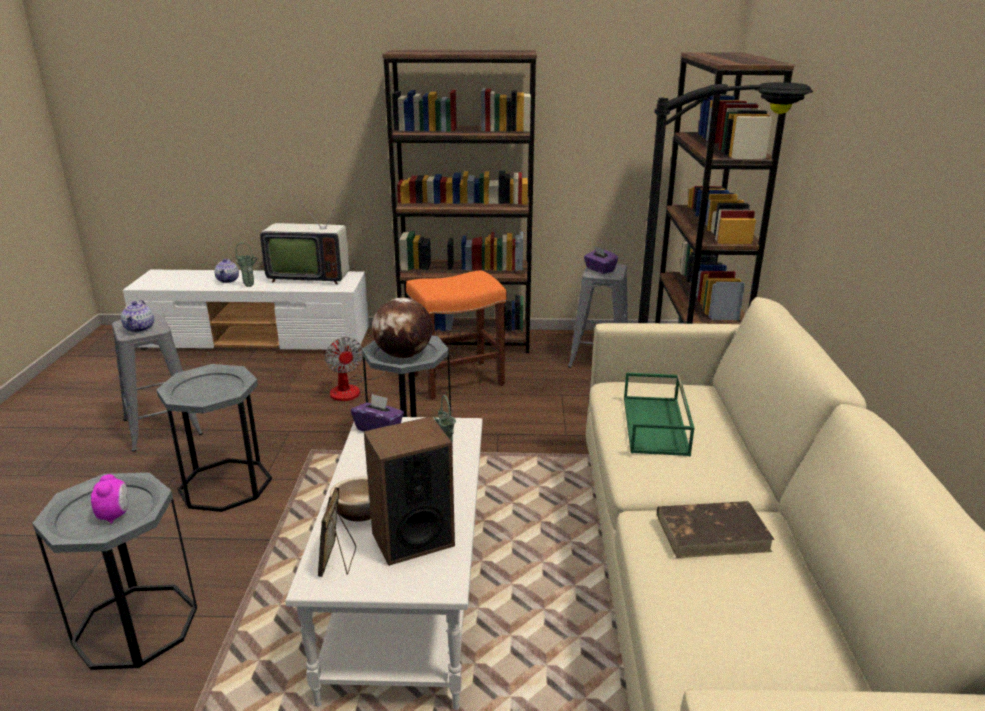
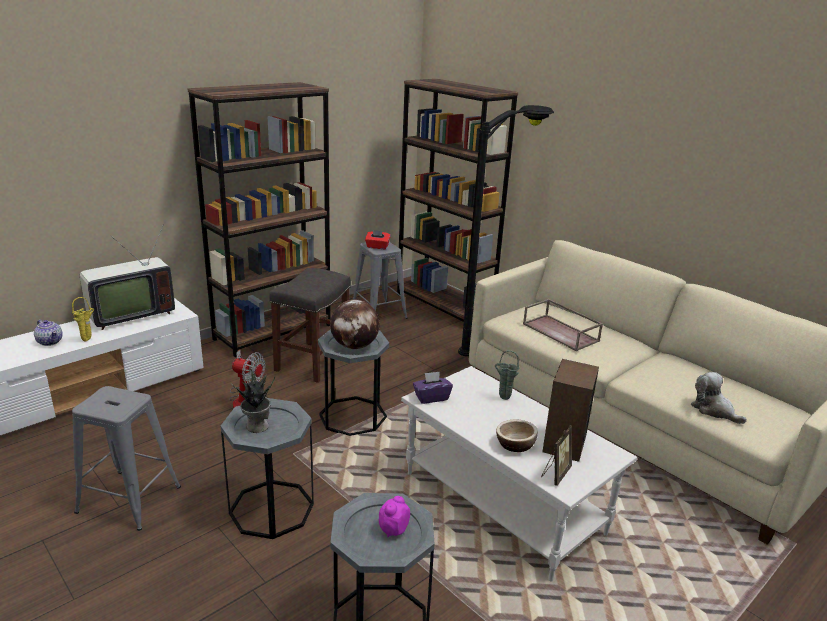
camera: 45 degrees left, 0 degrees up
(115, 515) = (393, 530): alarm clock -> alarm clock turned 90 degrees counterclockwise
(140, 328) = (118, 404): teapot -> none
(201, 386) = (256, 426): none -> potted plant
(250, 286) = (88, 340): green vase -> yellow vase
(338, 561) = (555, 474): picture frame -> picture frame turned 105 degrees counterclockwise
(456, 380) = (312, 362): orange stool -> grey stool
(599, 269) = (377, 247): purple tissue box -> red tissue box
(656, 425) = (561, 332): green tray -> brown tray
(688, 616) = (713, 410): none -> plush toy
(713, 533) = (665, 372): brown book -> none

